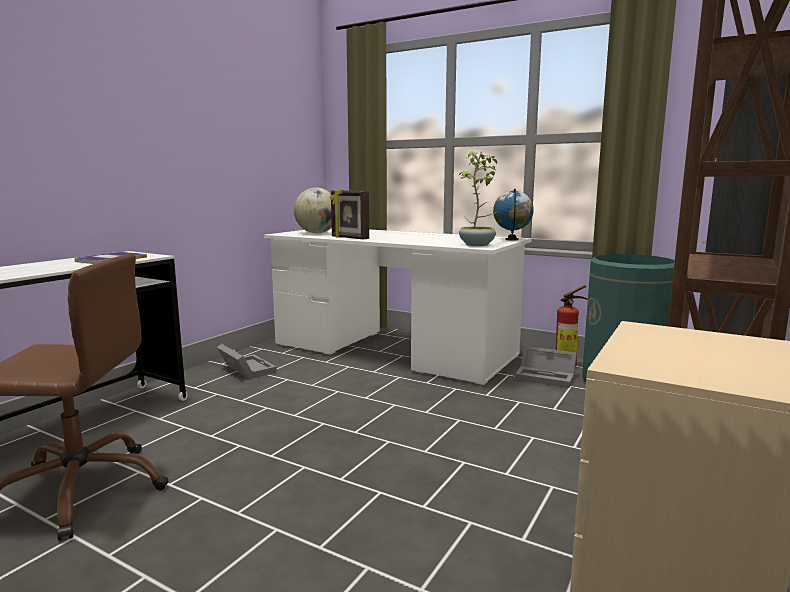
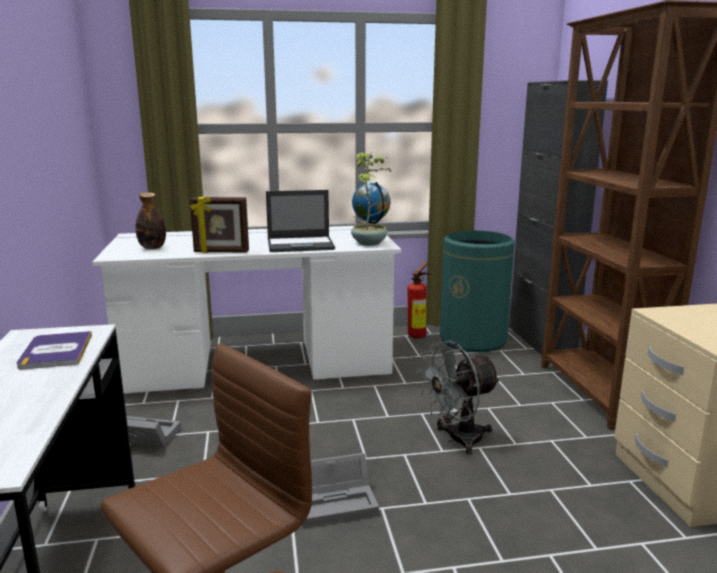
camera: 40 degrees left, 5 degrees up
(317, 233) = (152, 248): globe -> bottle
(418, 240) = (301, 245): none -> laptop
(453, 449) = (457, 440): none -> grey fan
(547, 377) = (420, 351): grey storage box -> grey storage box (336, 501)

